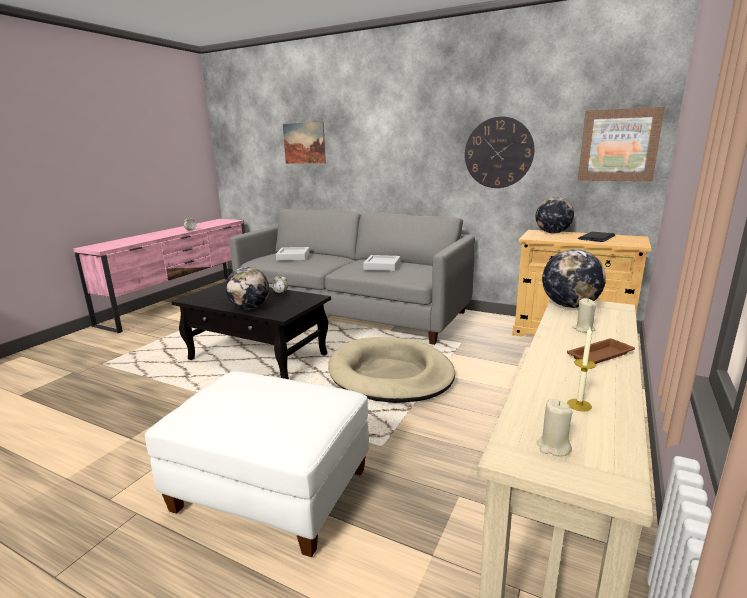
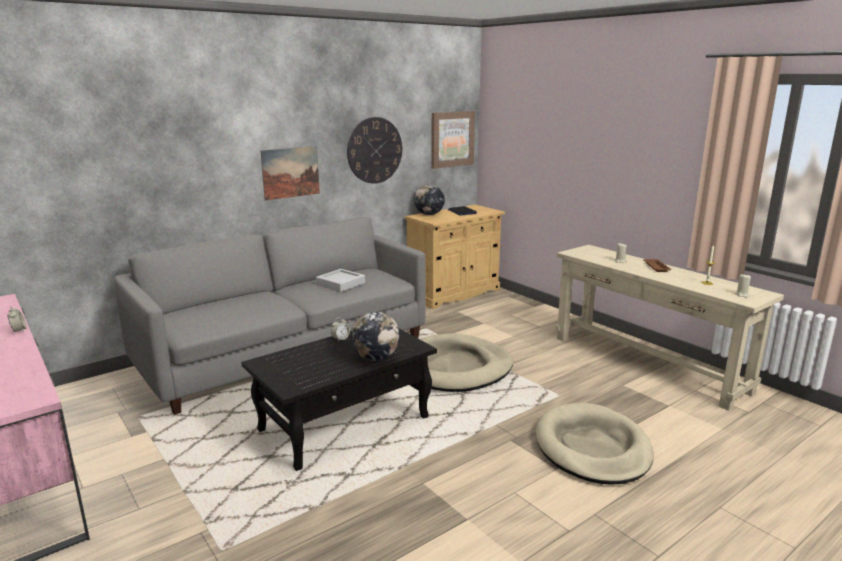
camera: 65 degrees left, 0 degrees up
(270, 491) = (592, 448): white ottoman -> beige dog bed
(293, 257) = (220, 311): grey tray -> none
(304, 143) = (136, 154): picture -> picture (290, 172)
(569, 306) = (581, 254): globe -> none

